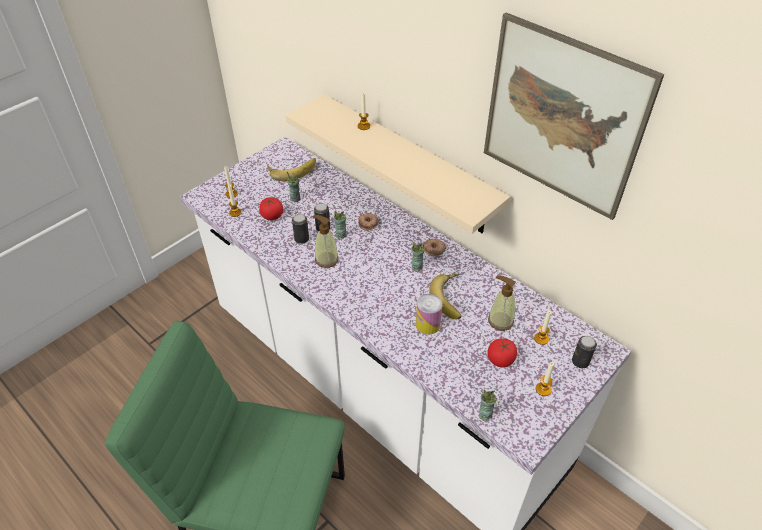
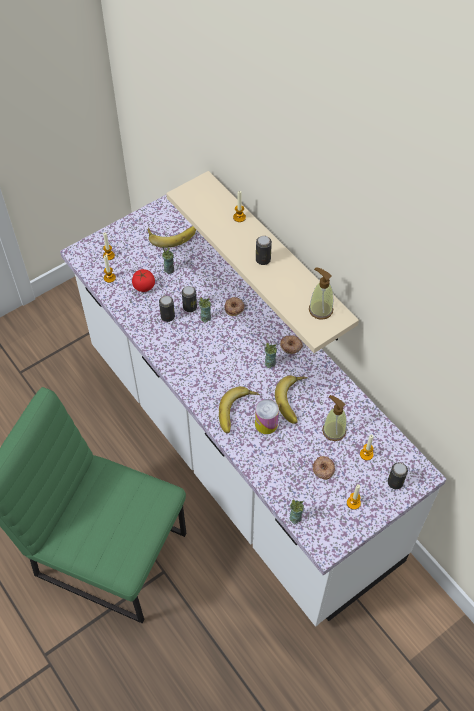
camera: 10 degrees right, 10 degrees up
(326, 259) = (187, 342): soap dispenser -> soap dispenser (320, 310)
(395, 317) = (238, 412): none -> banana
(397, 157) = (263, 260): none -> can
(500, 360) = (323, 469): tomato -> donut
(562, 118) = (397, 276): picture -> none

